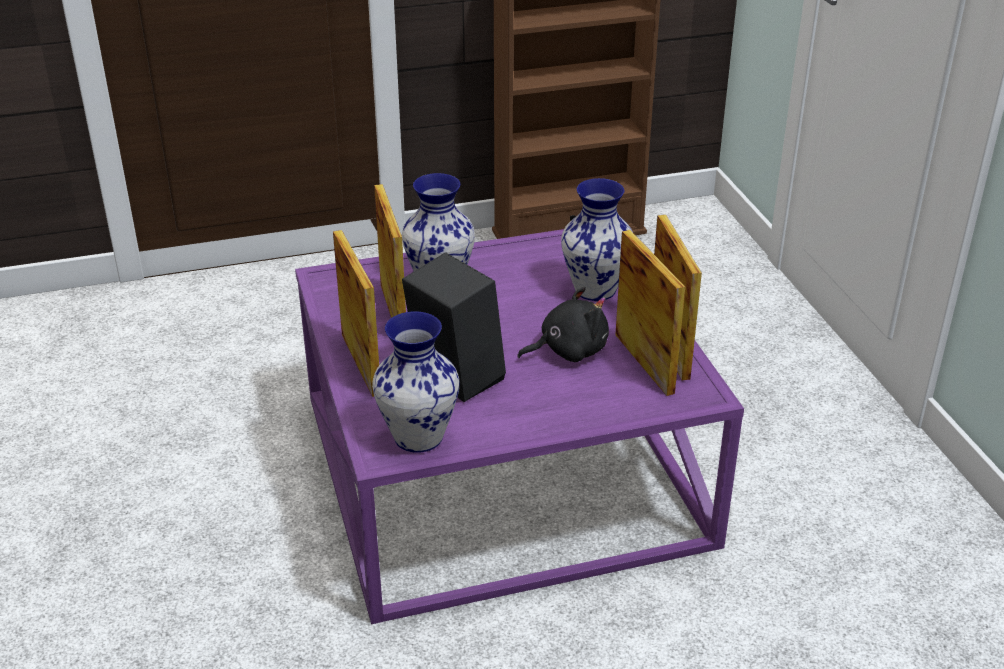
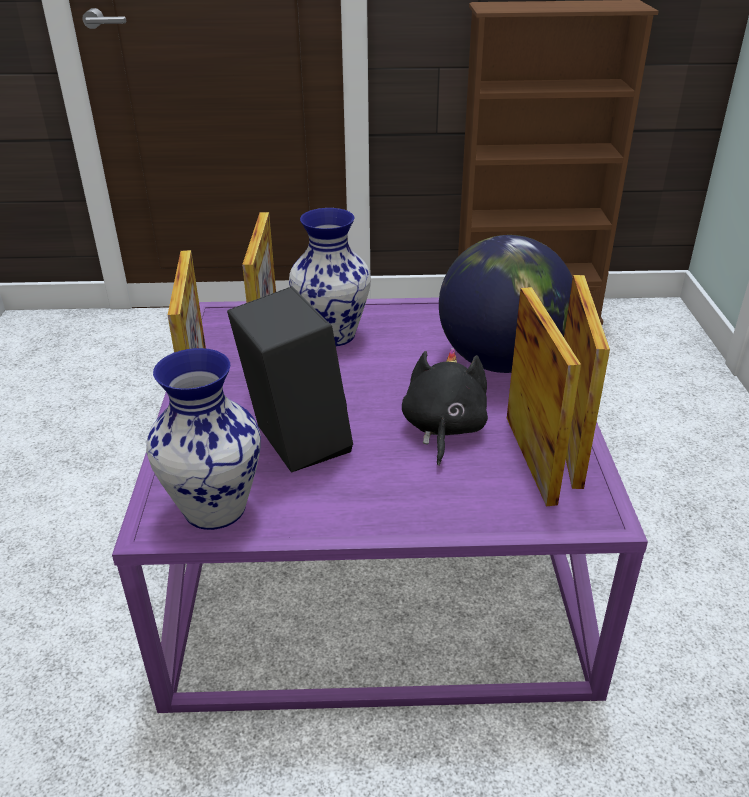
camera: 15 degrees right, 0 degrees up
(568, 350) = (443, 428): black plush toy -> black plush toy turned 75 degrees counterclockwise
(595, 289) = (501, 362): vase -> globe

